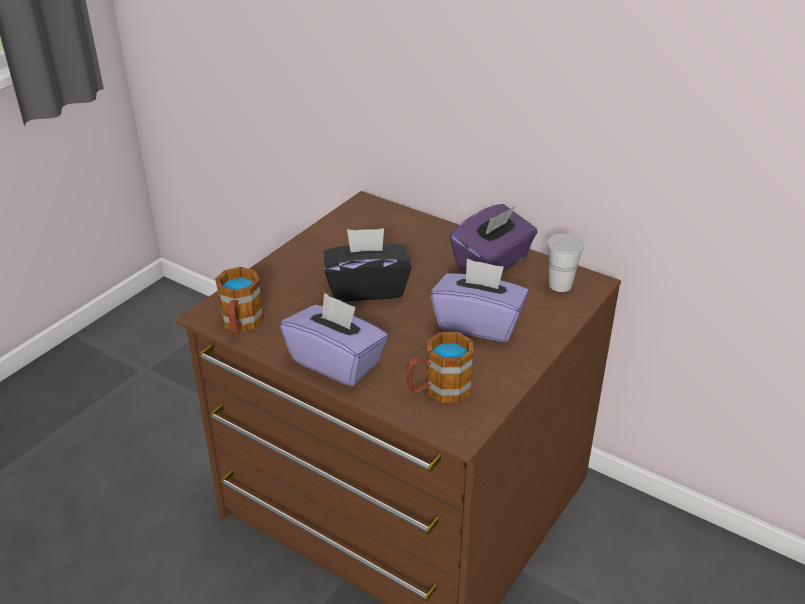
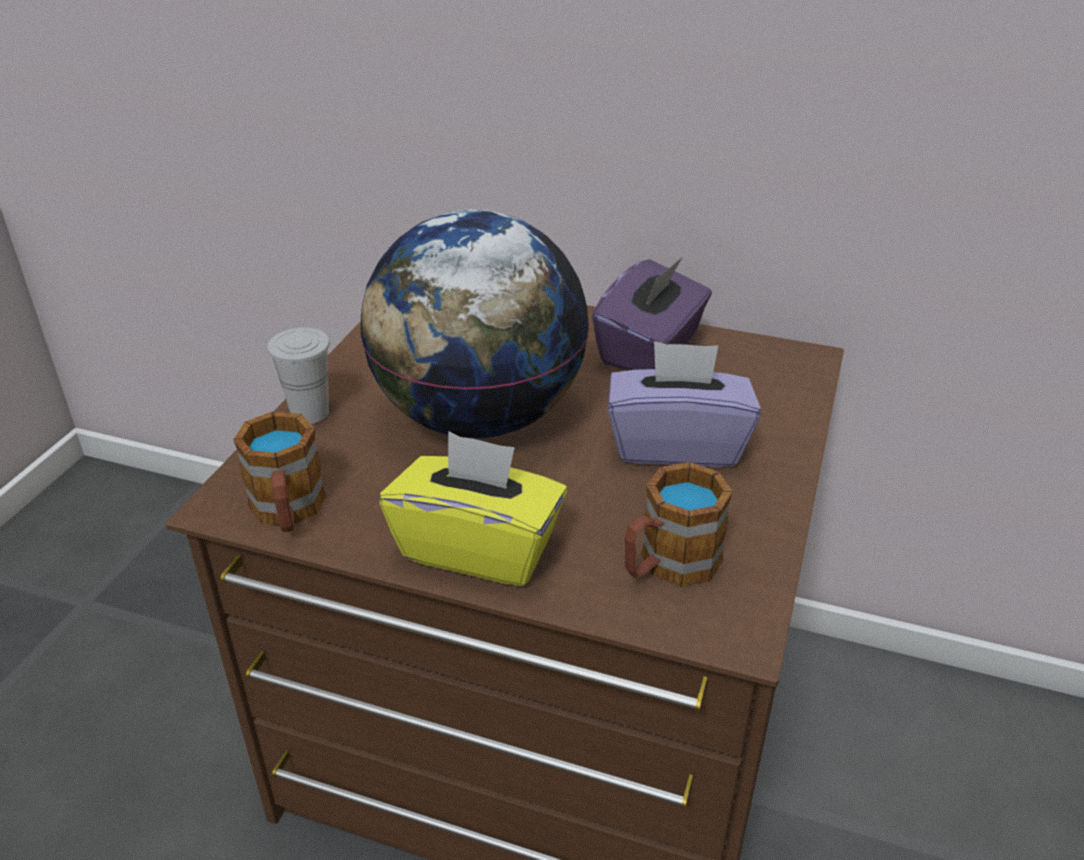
camera: 15 degrees left, 0 degrees up
(336, 362) = (478, 548): purple tissue box -> yellow tissue box
(367, 288) = (478, 417): black tissue box -> globe
(560, 285) = (765, 368): white cup -> white cup (310, 413)

